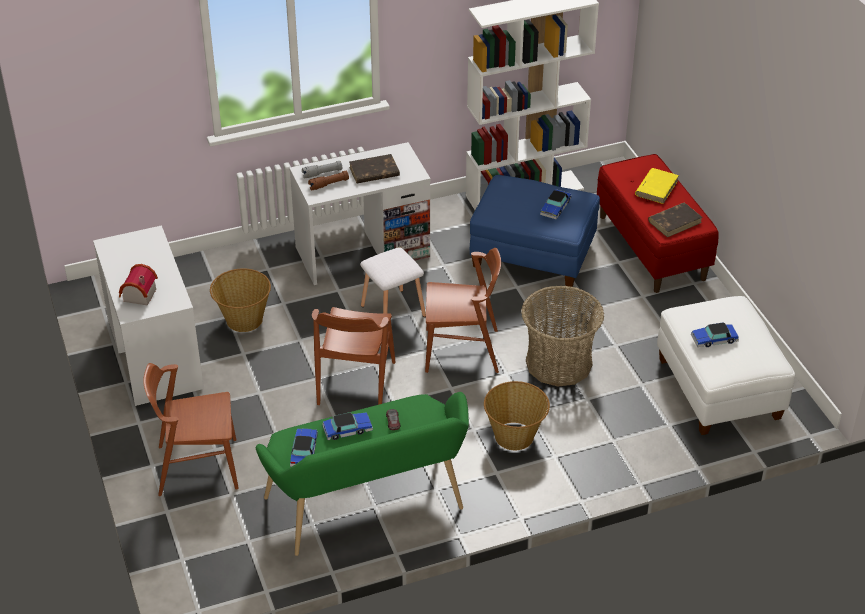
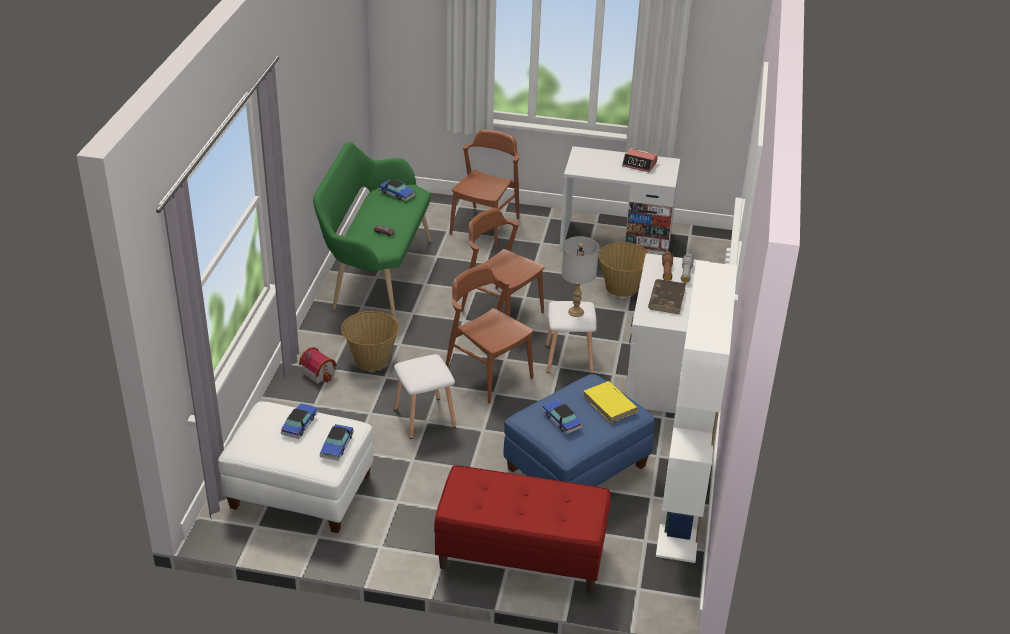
camera: 120 degrees right, 5 degrees down
(129, 262) = (639, 164): none -> alarm clock
(137, 295) = (597, 158): toy house -> toy house (319, 373)
(347, 429) = (397, 214): toy car -> toy car (337, 446)
(392, 260) = (575, 312): none -> grey table lamp
(462, 350) = (488, 374): brown chair -> brown chair turned 105 degrees clockwise
(559, 363) = (423, 417): basket -> white stool
(656, 187) = (539, 509): yellow book -> yellow book (610, 404)
(675, 221) = (475, 492): brown book -> none

